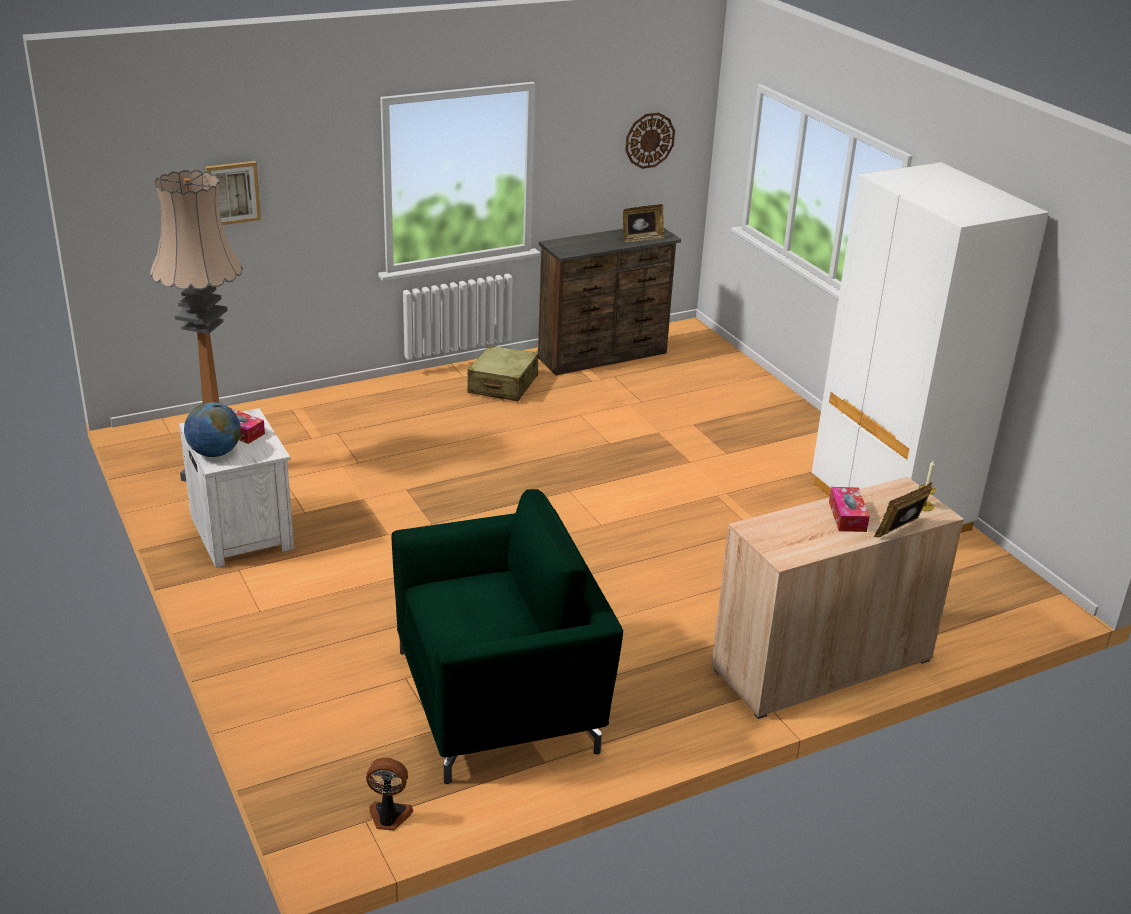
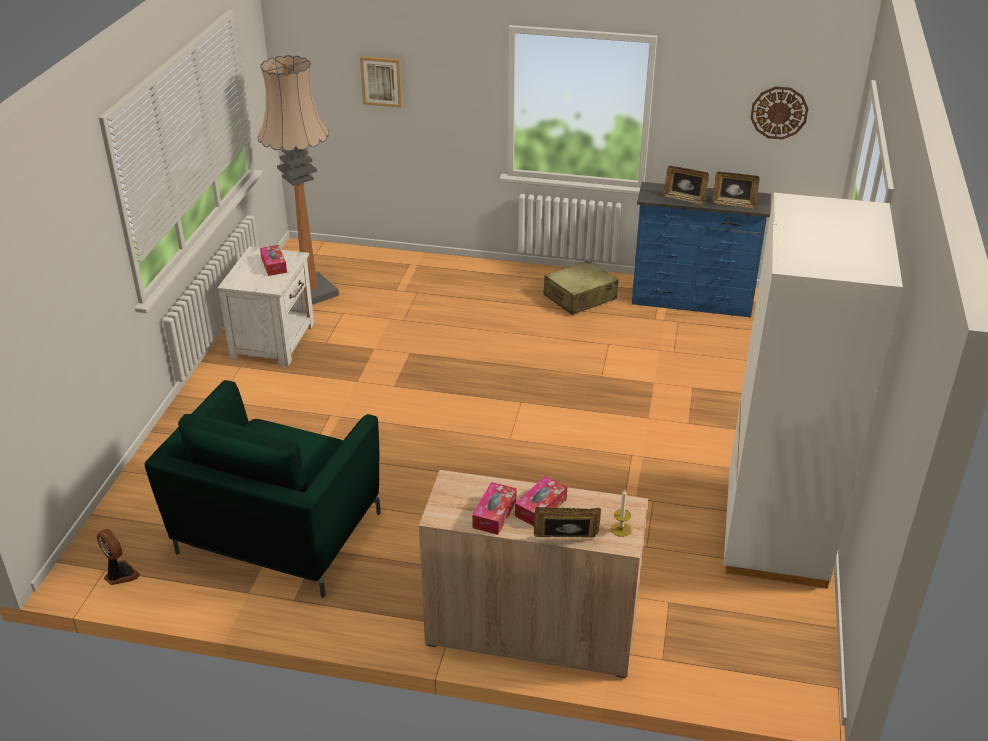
camera: 40 degrees right, 5 degrees up
(215, 453) = (241, 275): globe -> none
(500, 700) = (277, 534): green armchair -> green armchair turned 90 degrees clockwise
(596, 245) = (684, 199): none -> picture frame
(604, 356) = (692, 302): brown dresser -> blue dresser
(822, 536) = (494, 514): none -> tissue box

